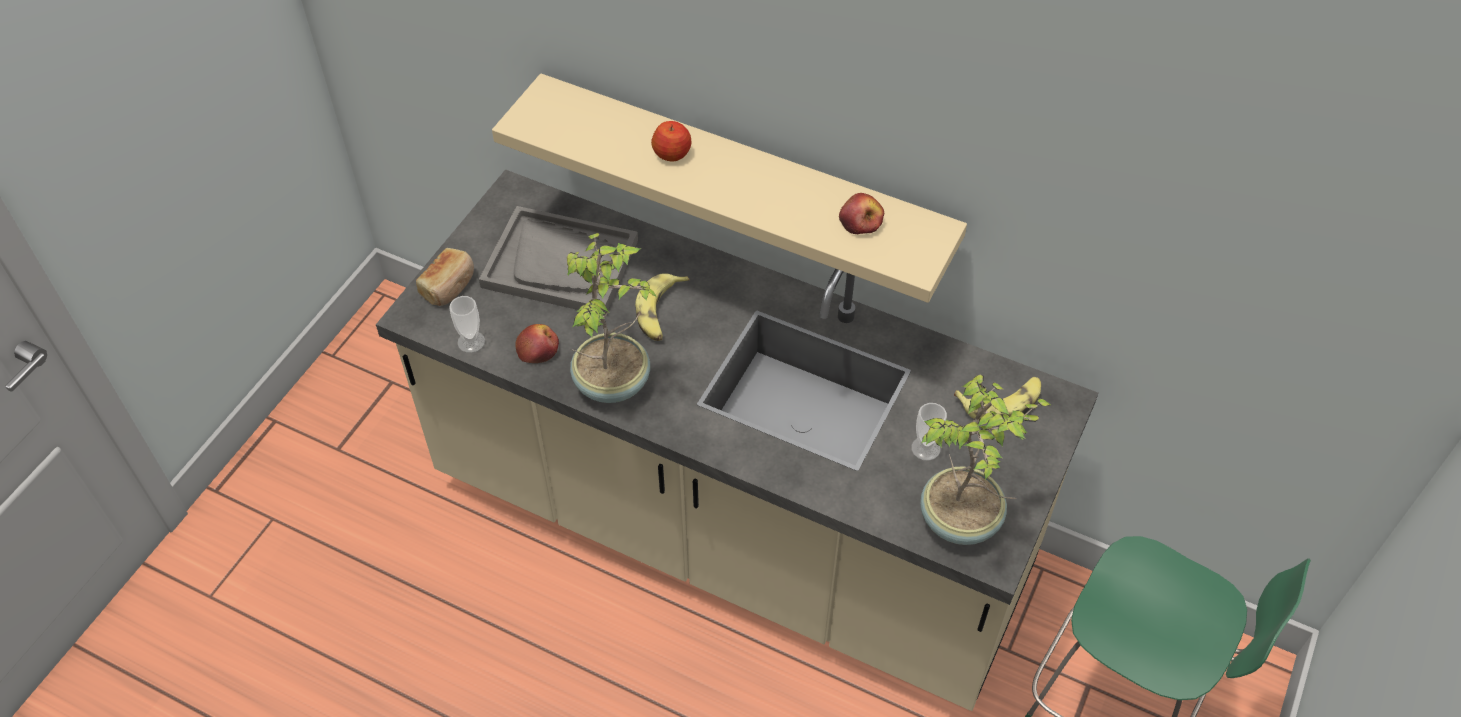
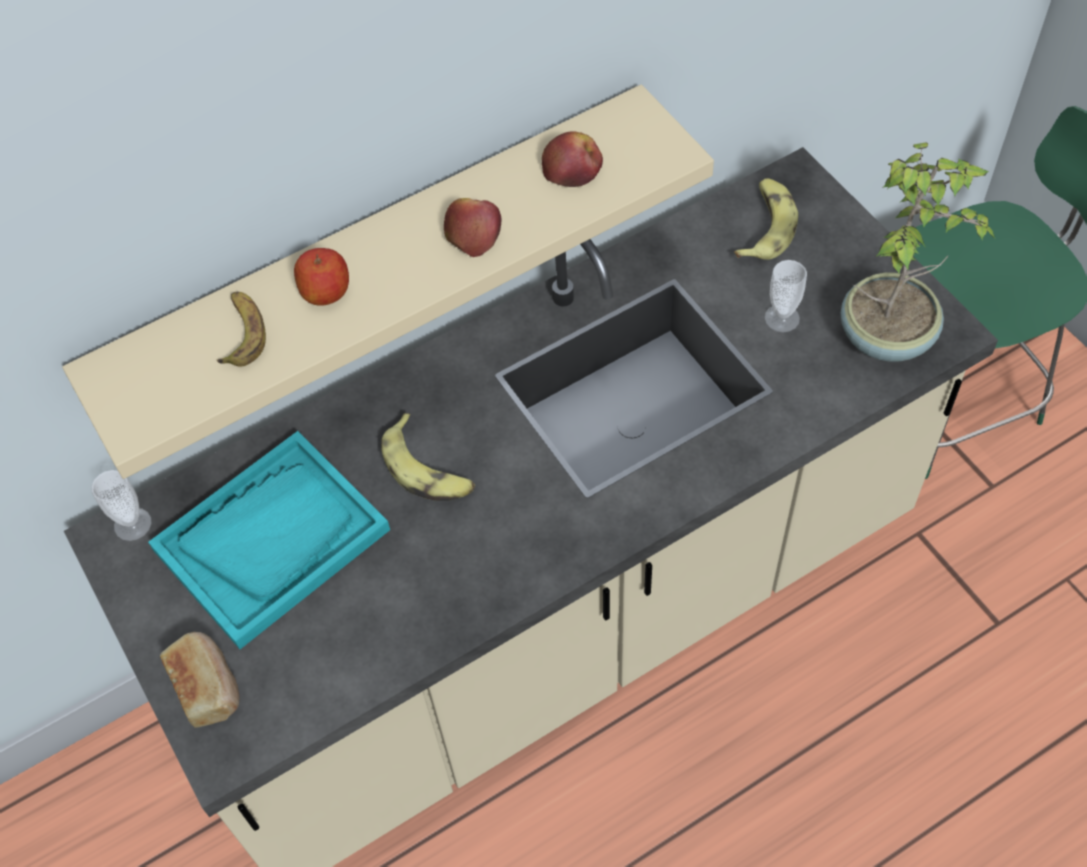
camera: 55 degrees left, 5 degrees up
(471, 342) = (320, 700): cup -> cup (132, 524)
(538, 349) = (388, 627): apple -> apple (473, 233)
(561, 263) = (272, 539): grey tray -> turquoise tray
(614, 382) = (496, 567): potted plant -> none
(615, 133) = (242, 333): none -> banana

